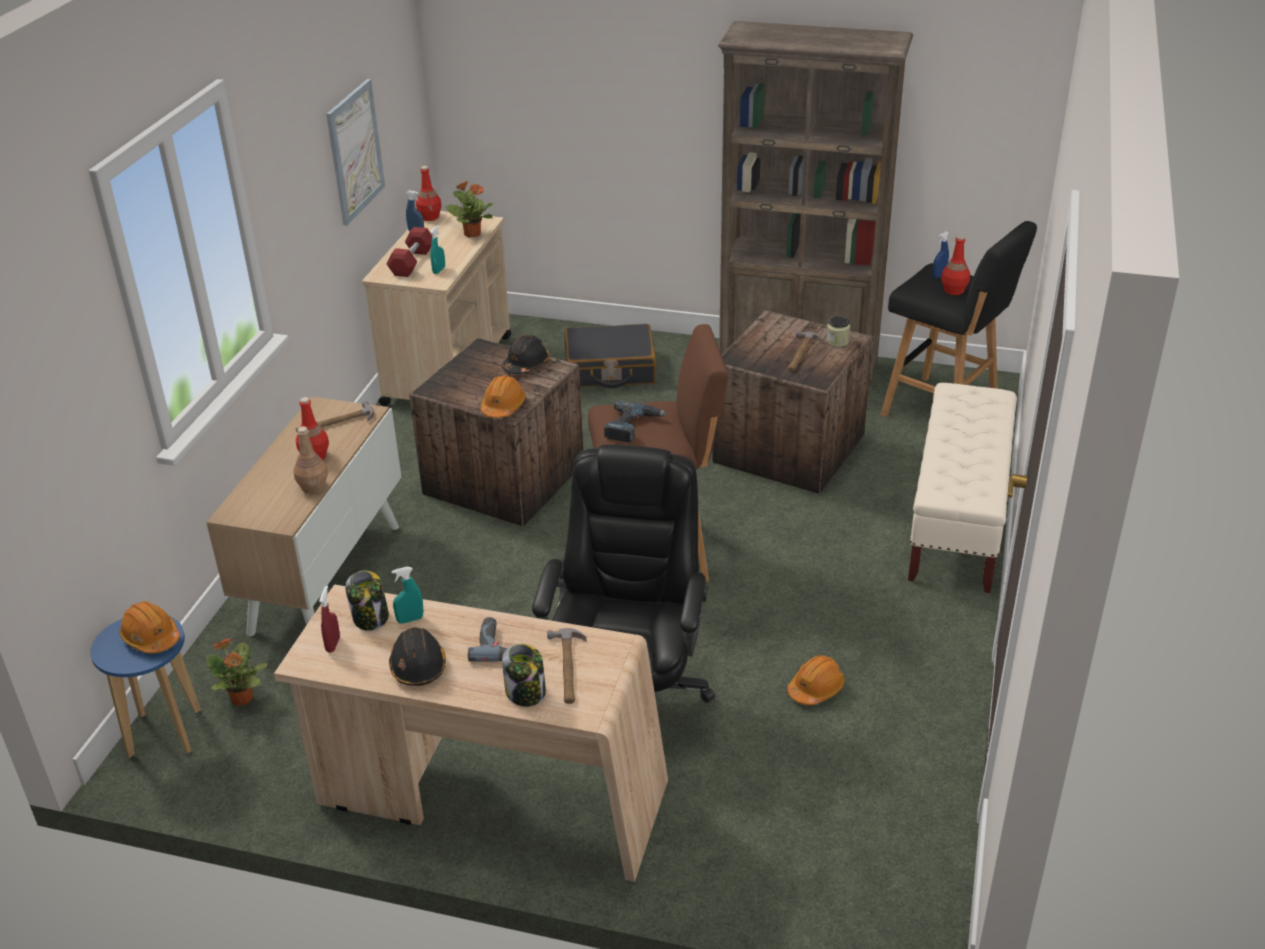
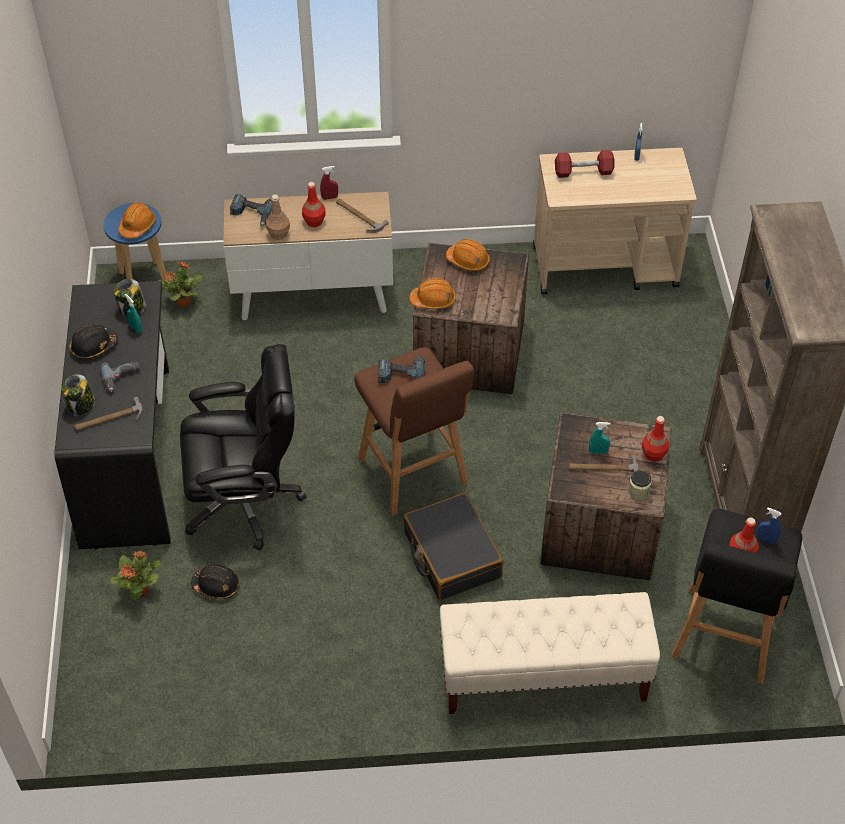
camera: 70 degrees right, 15 degrees up
(256, 502) = (252, 213): none -> power drill
(333, 644) = (103, 301): red spray bottle -> red spray bottle (329, 197)
(355, 151) = (578, 66): picture -> none
(430, 217) = (669, 155): red bottle -> red bottle (654, 454)
(439, 270) = (578, 191): turquoise spray bottle -> turquoise spray bottle (598, 451)
(472, 233) = (653, 190): potted plant -> potted plant (140, 590)
(489, 799) = (131, 454): beige desk -> black desk
(526, 365) = (499, 295): black hard hat -> black hard hat (216, 586)
(610, 369) = (662, 370): black suitcase -> black suitcase (451, 555)
(816, 689) = (290, 612): orange hard hat -> orange hard hat (468, 261)

